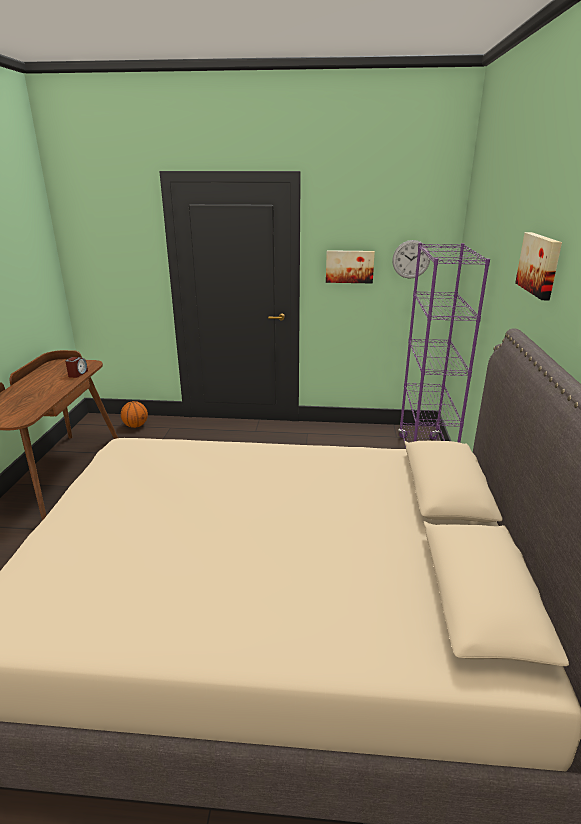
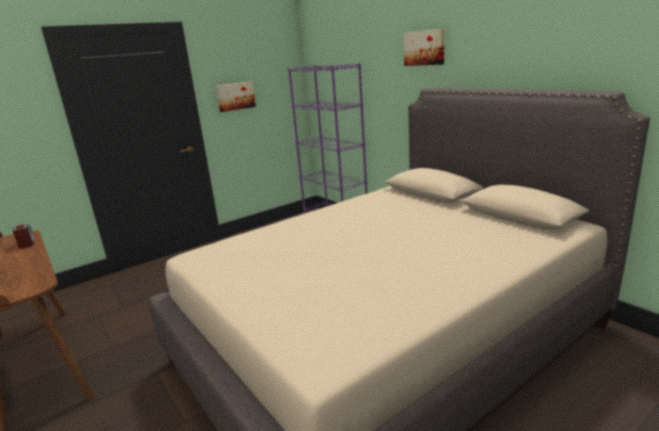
camera: 40 degrees left, 5 degrees down
(136, 426) = (69, 298): basketball -> none
(411, 259) = (276, 84): wall clock -> none

